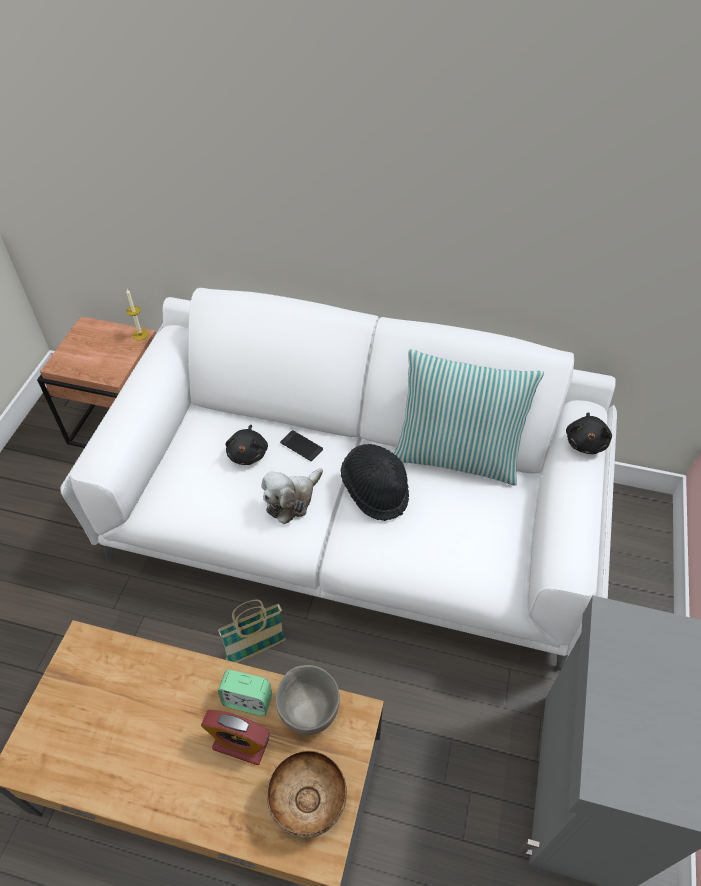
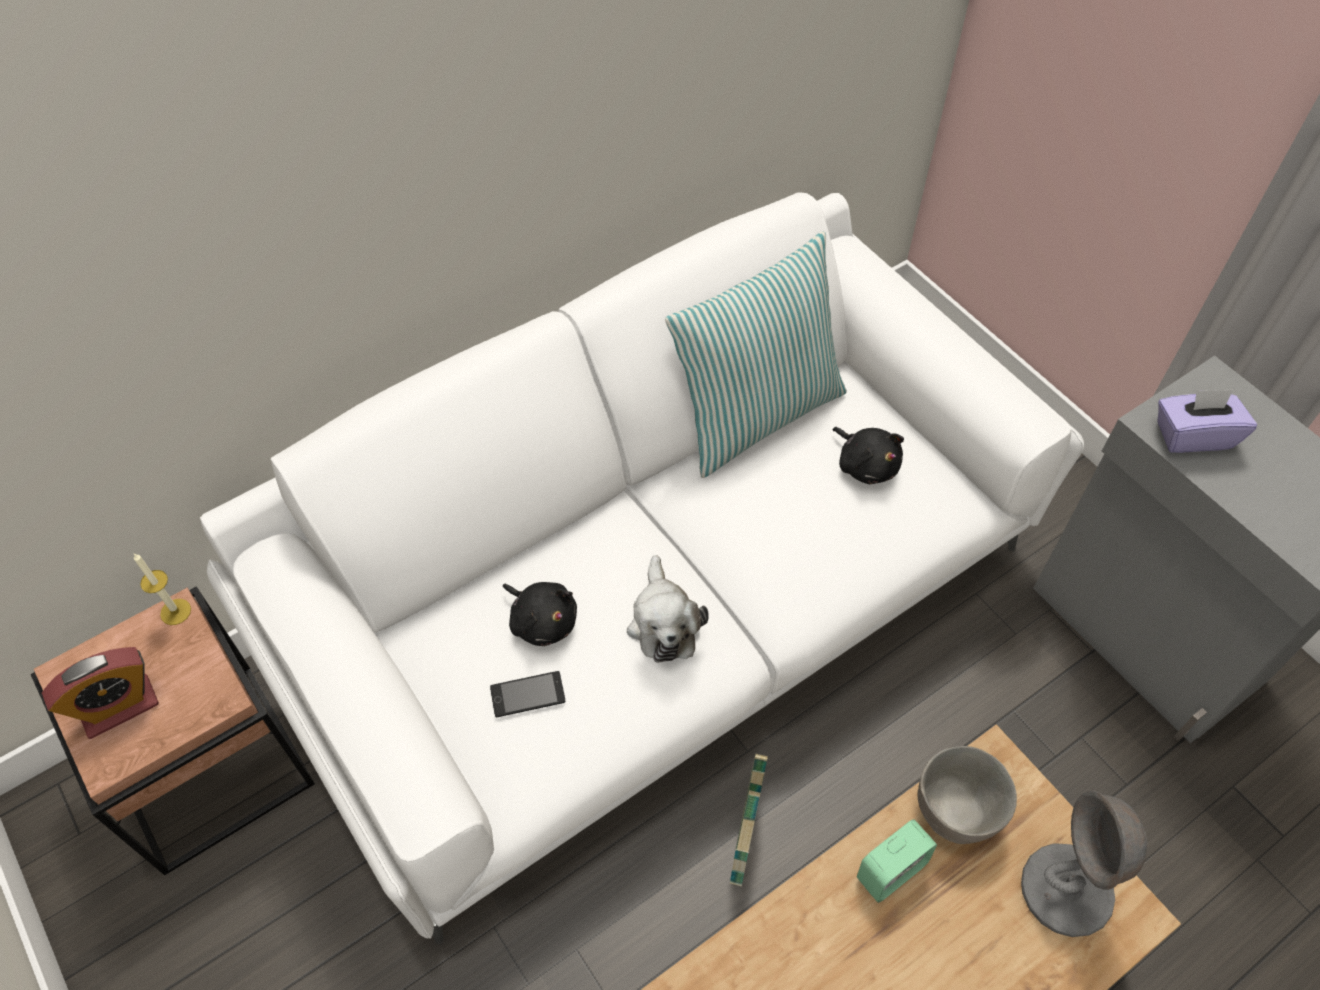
camera: 50 degrees left, 5 degrees up
(240, 744) = (942, 916): alarm clock -> alarm clock (119, 707)
(301, 446) = (589, 554): phone -> phone (527, 694)
(308, 804) = (1067, 891): bowl -> grey table lamp
(375, 490) = (734, 525): black hat -> none
(585, 442) = (885, 284): black plush toy -> black plush toy (866, 464)
(626, 643) = (1192, 435): none -> purple tissue box

